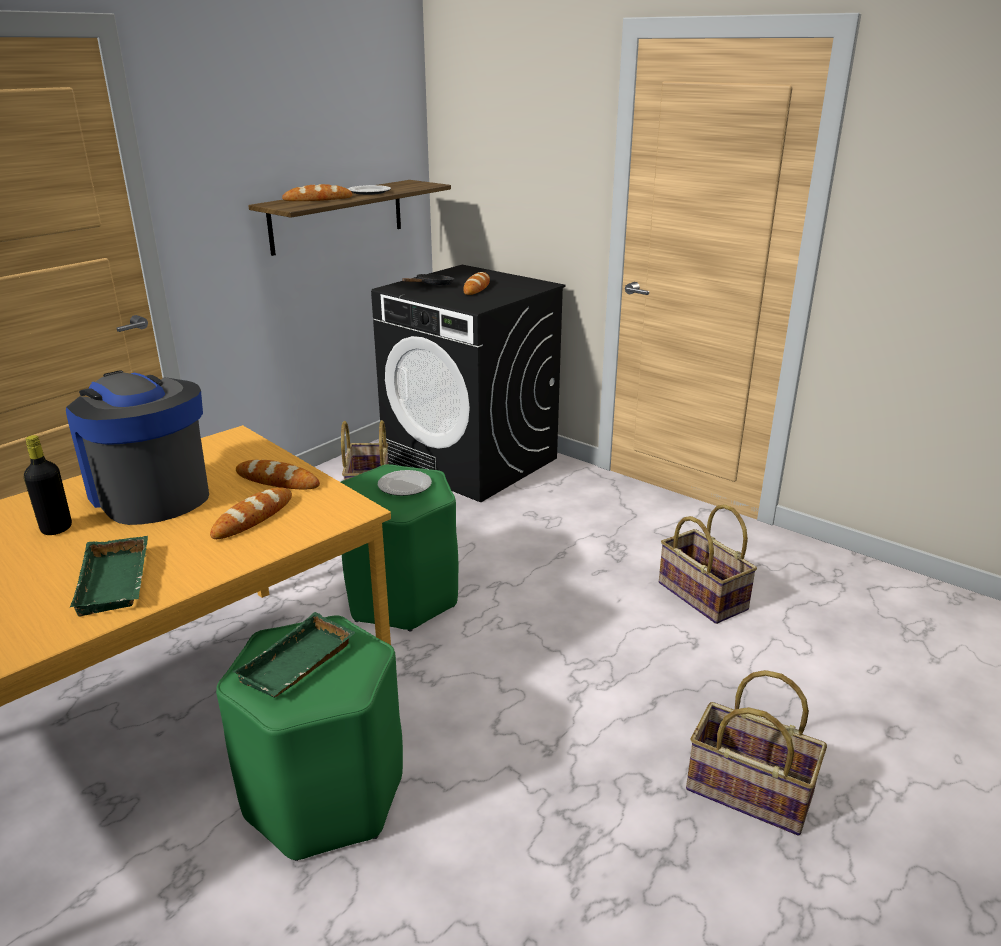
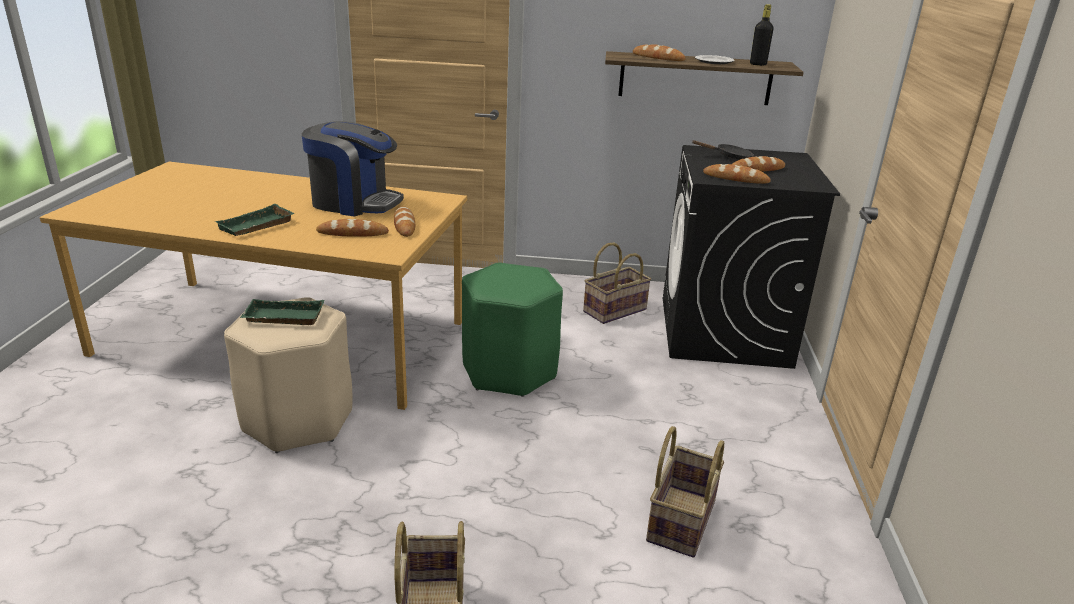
camera: 55 degrees right, 0 degrees up
(56, 528) = (297, 197): black bottle -> black bottle (758, 64)
(150, 493) = (354, 202): coffee machine -> coffee machine turned 90 degrees clockwise
(324, 797) = (297, 420): green stool -> beige stool
(405, 486) = (519, 283): plate -> none
(488, 299) = (735, 178): none -> bread

